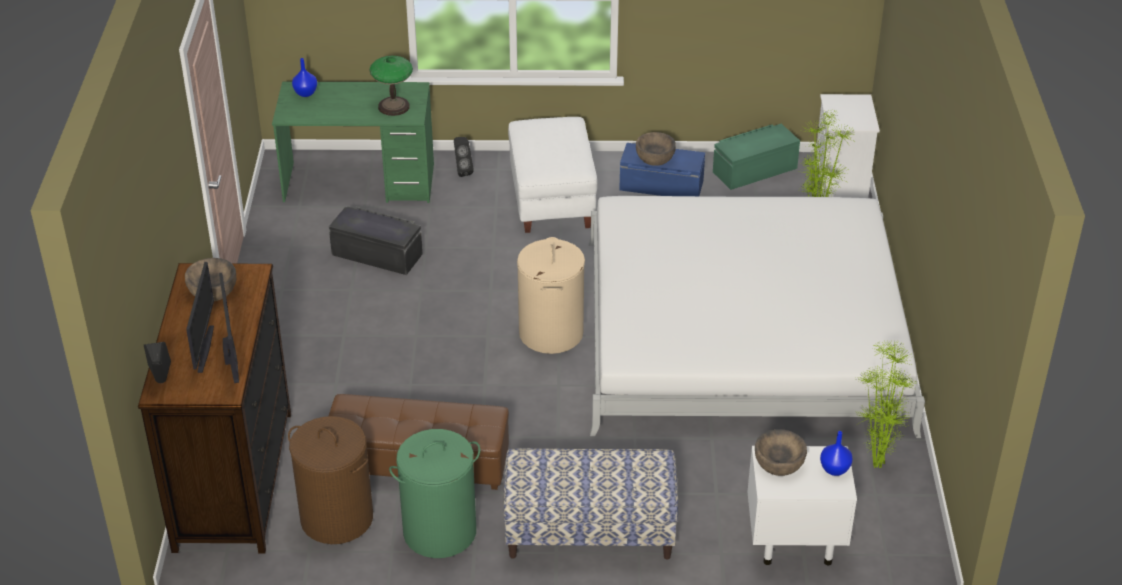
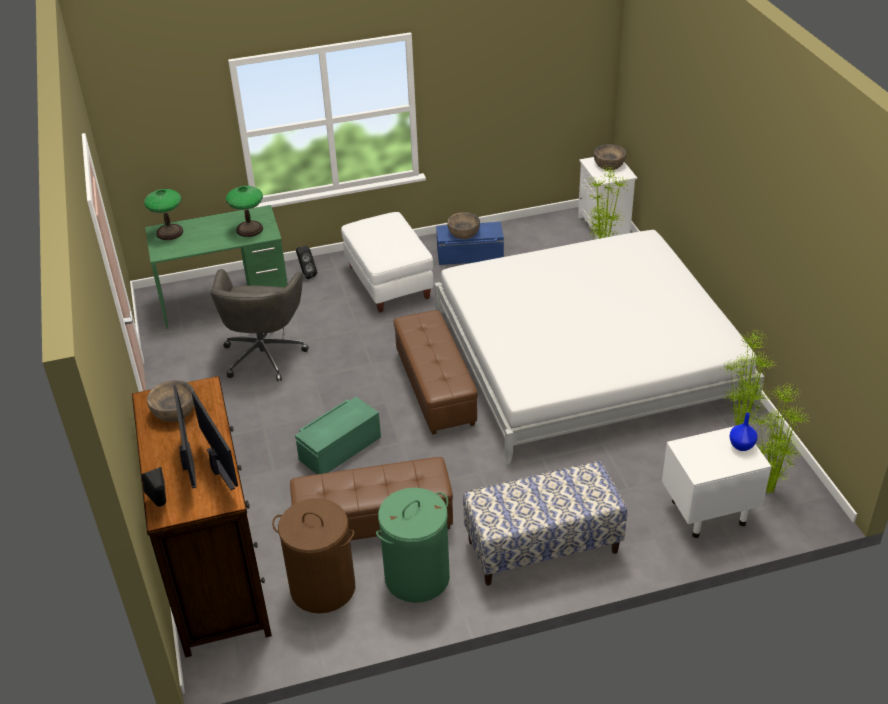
camera: 15 degrees left, 0 degrees up
(306, 93) = (170, 232): blue vase -> table lamp
(377, 253) = (264, 354): black storage box -> grey office chair
(551, 333) = (436, 388): beige laundry basket -> brown ottoman
(754, 169) = (535, 229): green storage box -> green storage box (339, 448)
(779, 462) = (695, 450): brown bowl -> brown bowl (609, 164)
(876, 534) = (767, 491): none -> potted plant

